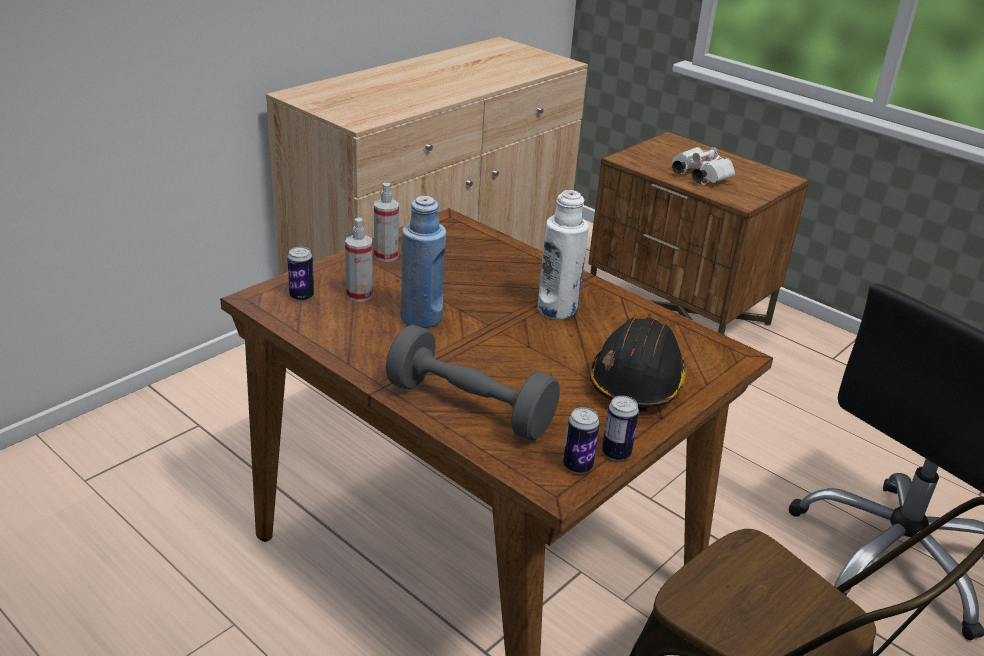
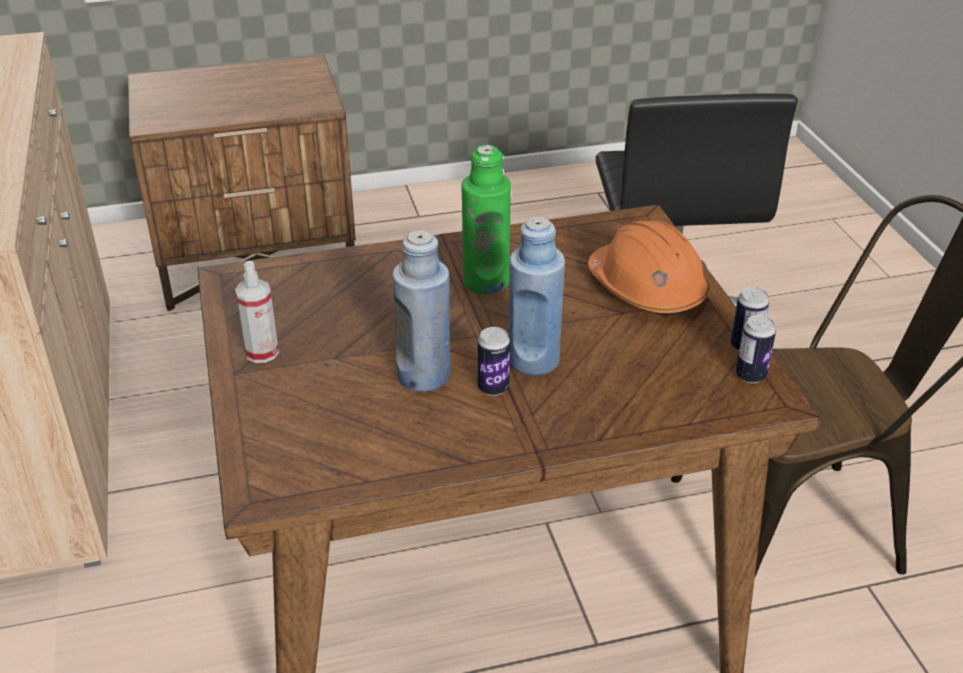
camera: 55 degrees left, 5 degrees up
(302, 296) = (291, 452): can -> can (493, 388)
(359, 295) = (332, 404): spray bottle -> none
(470, 407) = (616, 404): grey dumbbell -> none
(485, 356) = (533, 360): none -> blue bottle
(557, 309) = (486, 281): white bottle -> green bottle
(637, 383) = (647, 289): black hard hat -> orange hard hat
(698, 176) = (244, 103): white binoculars -> none

